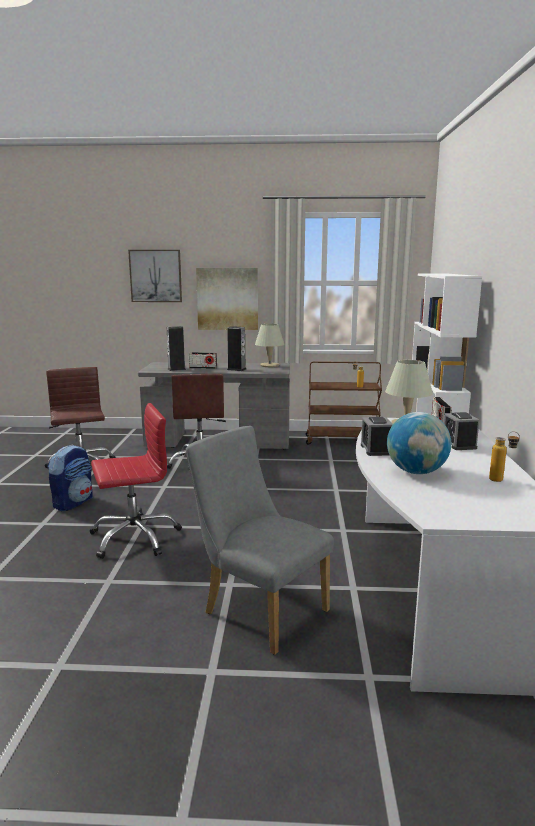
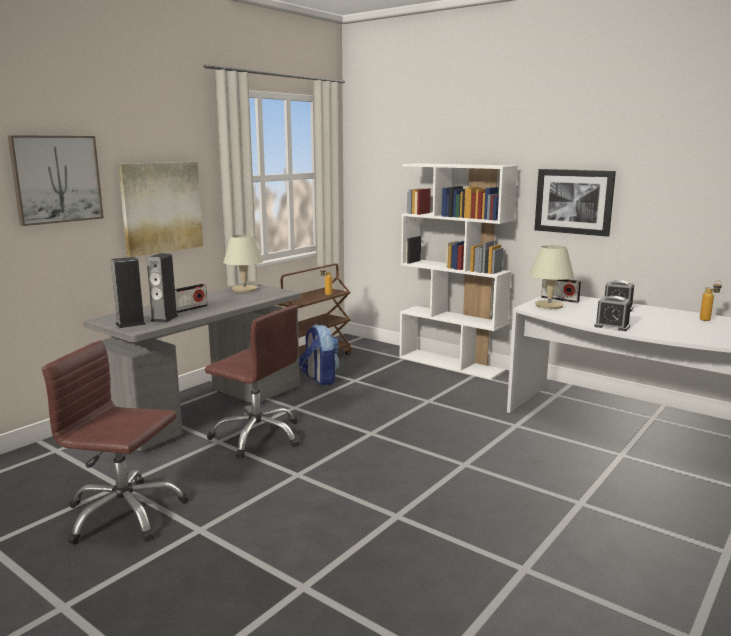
camera: 55 degrees left, 0 degrees up
(73, 502) = (260, 547): backpack -> backpack (319, 379)
(134, 537) = (425, 527): red office chair -> none
(236, 369) = (233, 301): speaker -> speaker (130, 324)
(259, 609) = (634, 502): grey chair -> none
(416, 472) = (676, 330): globe -> none
(507, 319) = (574, 201): none -> picture

